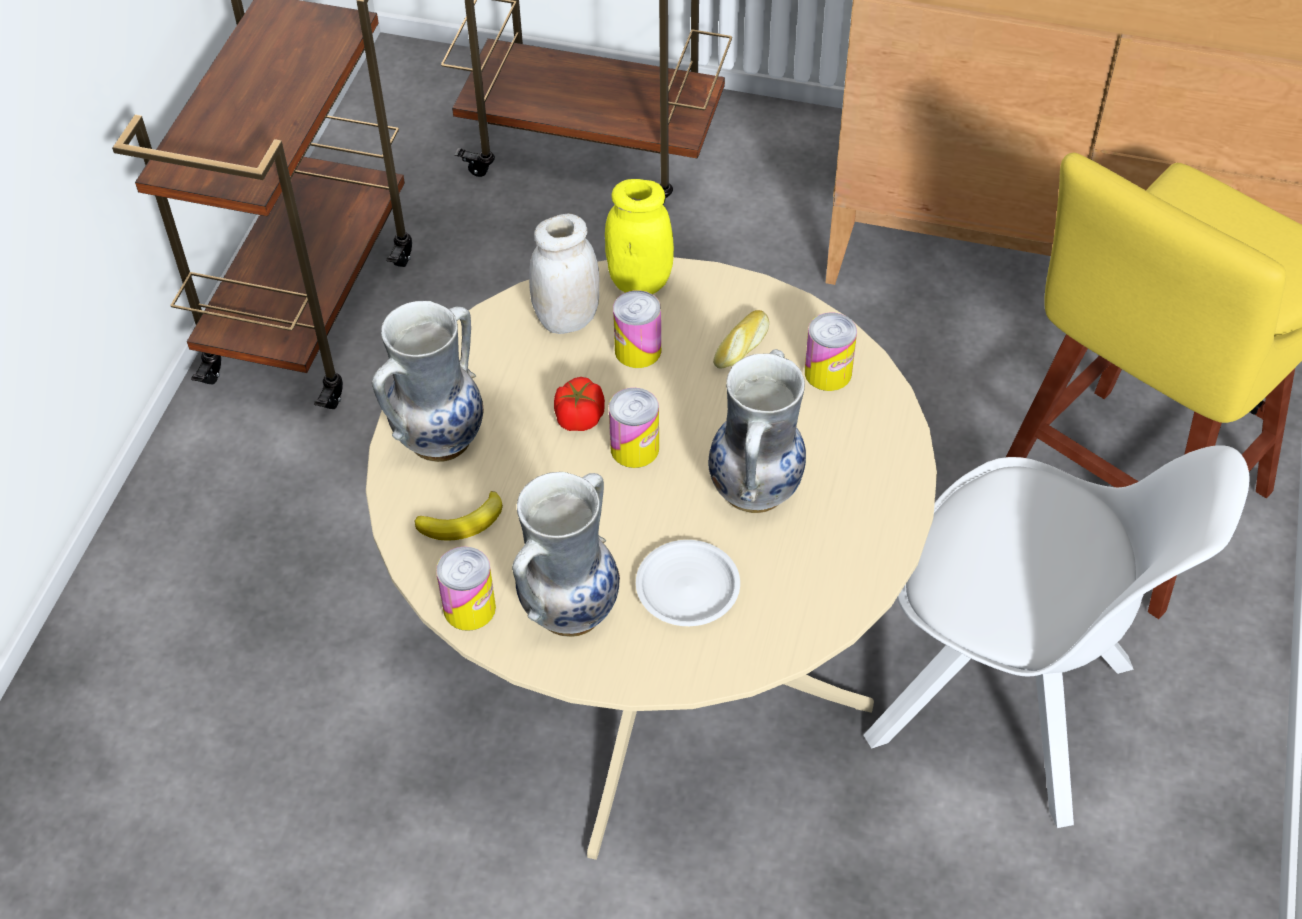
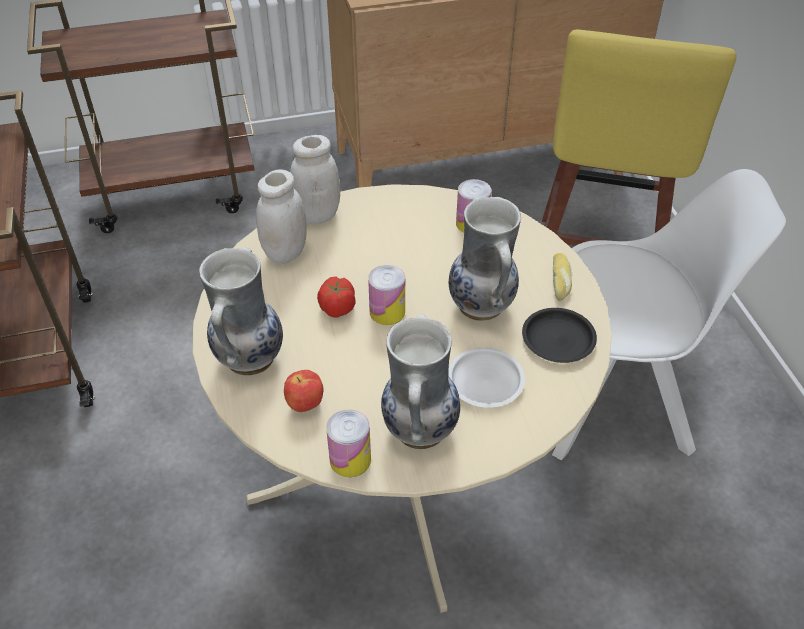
camera: 30 degrees left, 5 degrees down
(463, 522) = (305, 405): banana -> apple
(638, 350) = (345, 254): can -> none
(640, 282) = (317, 215): yellow jar -> white jar
(743, 346) = (409, 228): bread -> bread (561, 281)
(818, 575) = (558, 338): none -> black plate

